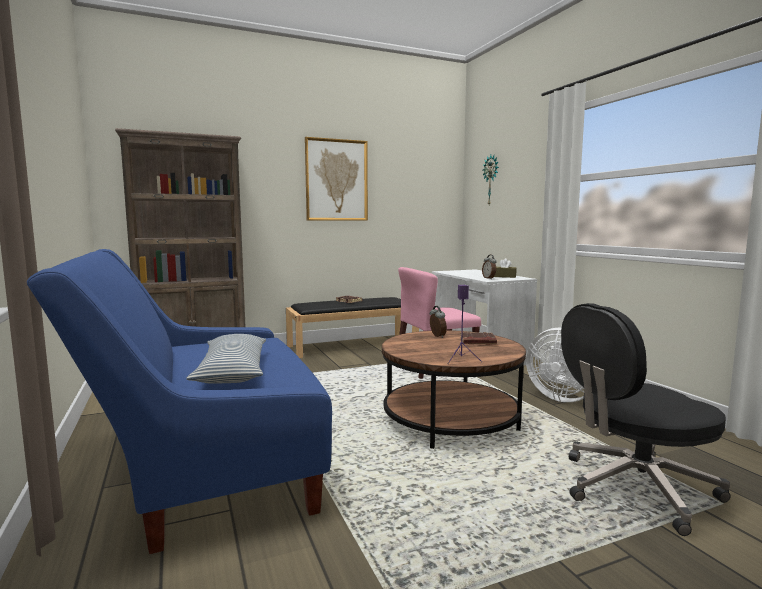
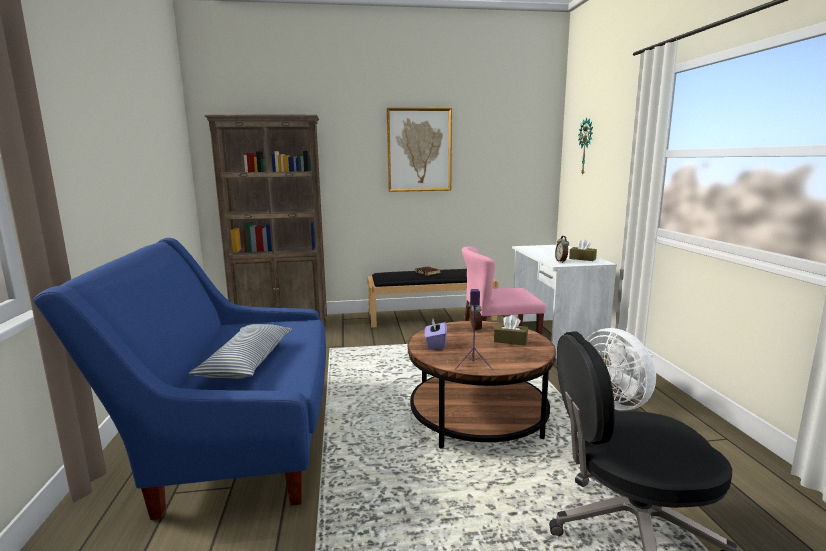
camera: 15 degrees right, 5 degrees up
(411, 348) = (435, 344): none -> purple tissue box
(477, 342) = (510, 341): brown book -> brown tissue box

